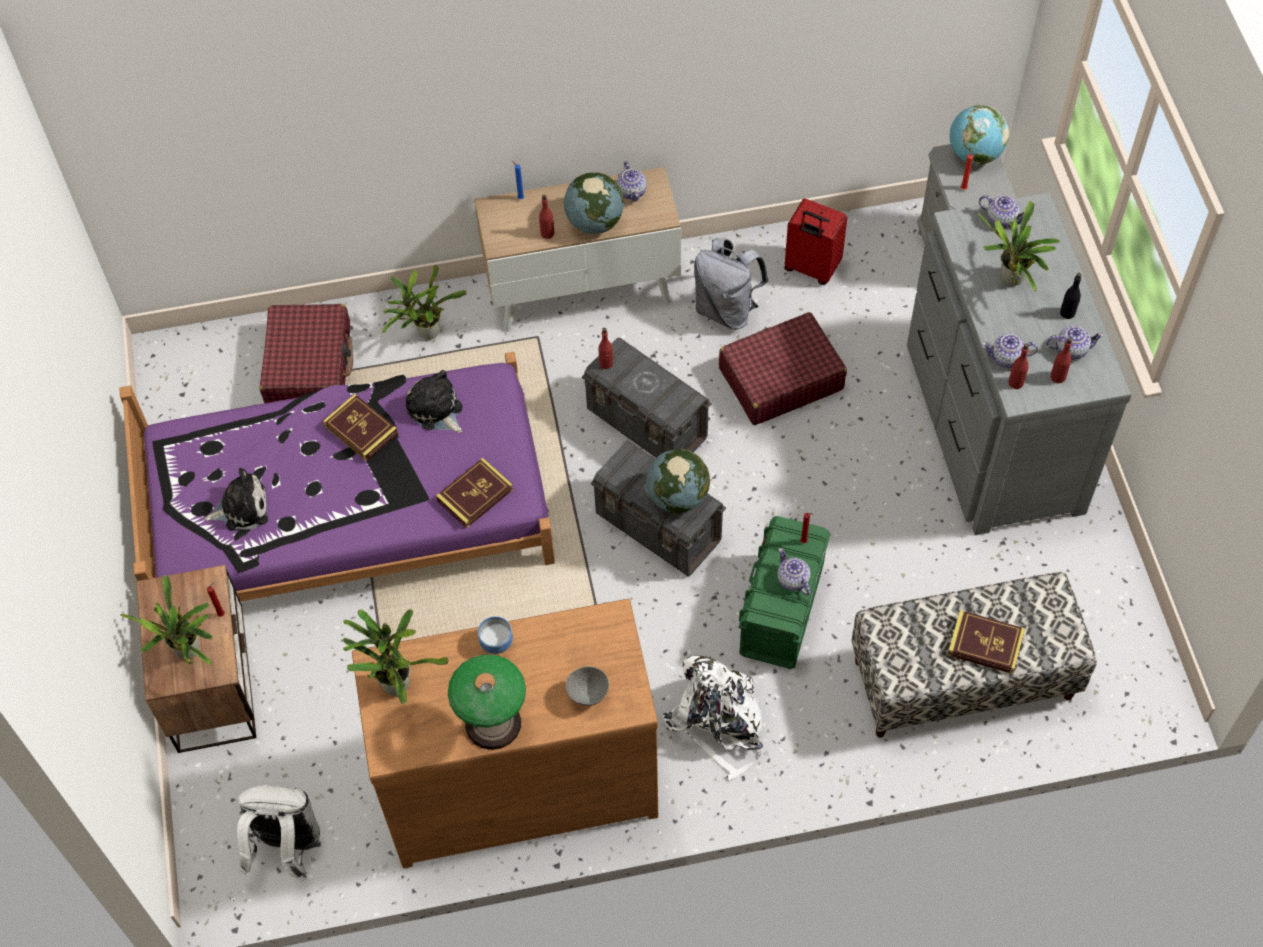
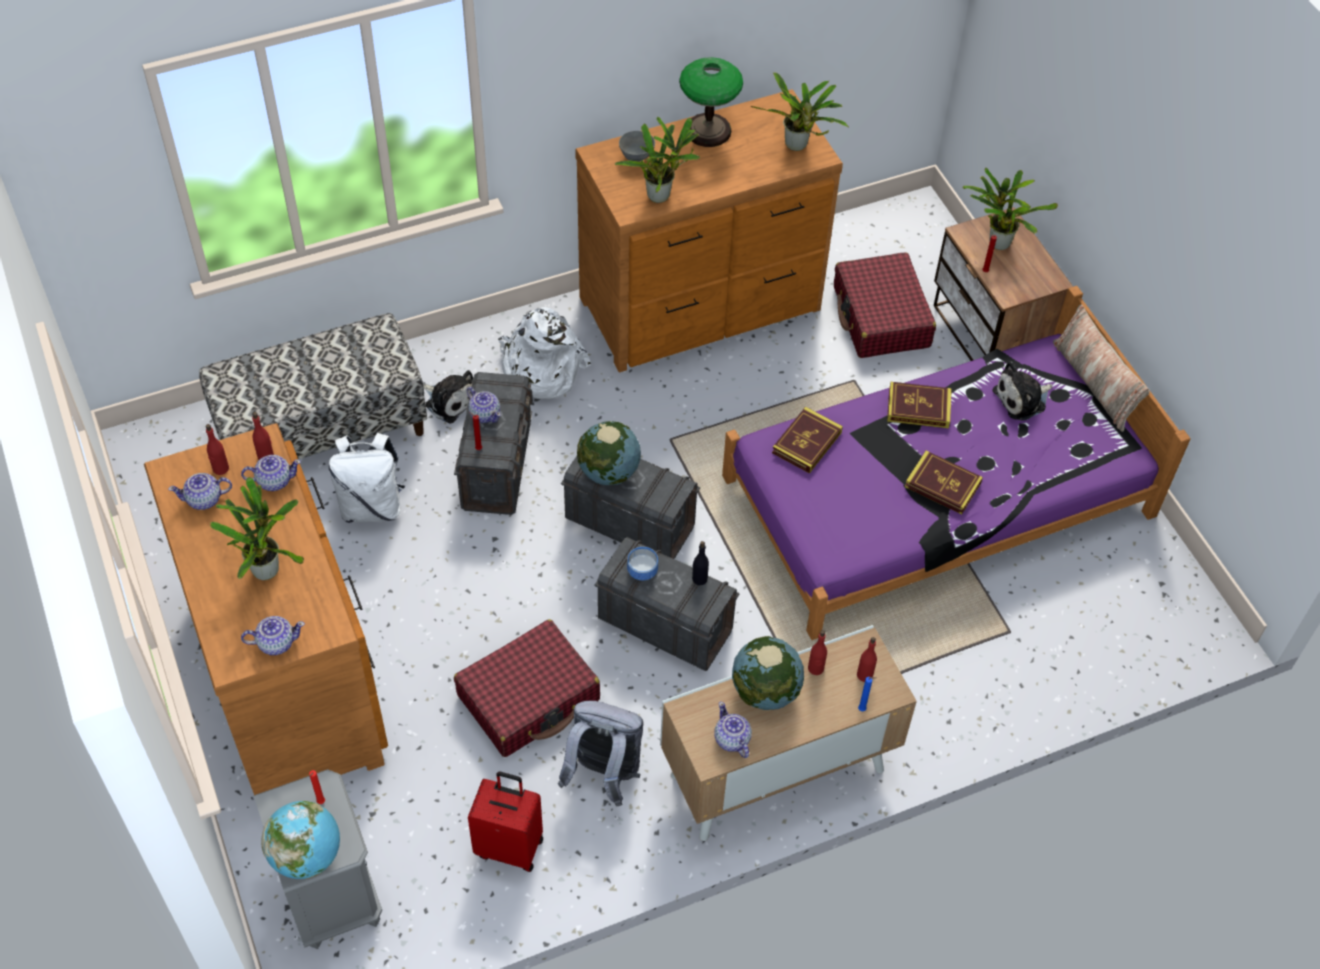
camera: 165 degrees right, 5 degrees down
(159, 518) = (1094, 383): none -> pillow
(287, 847) = (872, 239): white backpack -> white backpack (371, 506)
(309, 365) = (1046, 634): red suitcase -> red suitcase (881, 317)
(425, 333) = (936, 690): potted plant -> potted plant (661, 195)
(436, 410) = (876, 517): plush toy -> plush toy (450, 401)
(497, 641) = (723, 183): bowl -> bowl (641, 571)
(606, 363) = (715, 596): red bottle -> red bottle (864, 675)
(781, 610) = (497, 465): green storage box -> grey storage box
(985, 644) = (301, 366): book -> book (918, 408)
(991, 428) = (291, 676): grey dresser -> brown dresser
(1001, 219) = (275, 642): teapot -> teapot turned 150 degrees clockwise
(1067, 313) = (205, 539): black bottle -> black bottle (699, 579)

